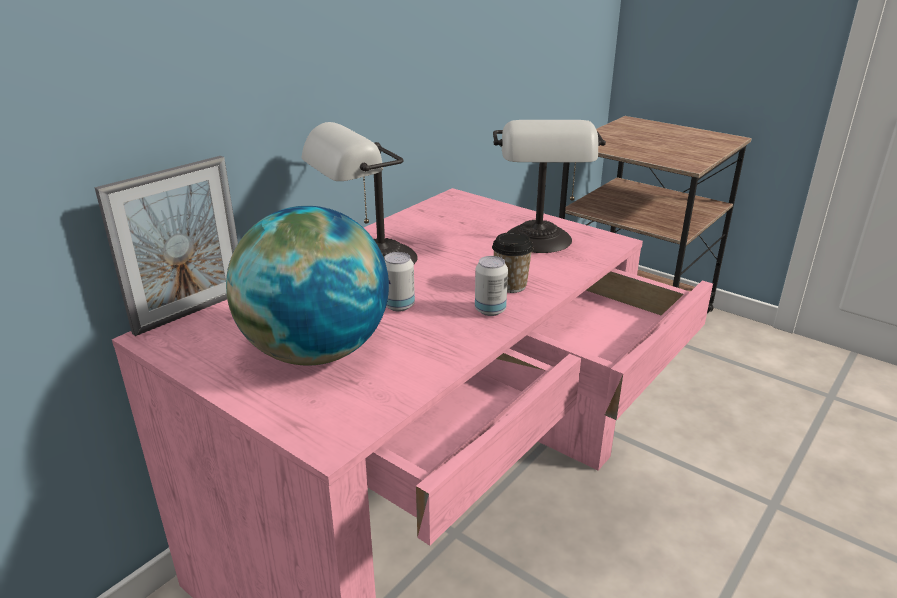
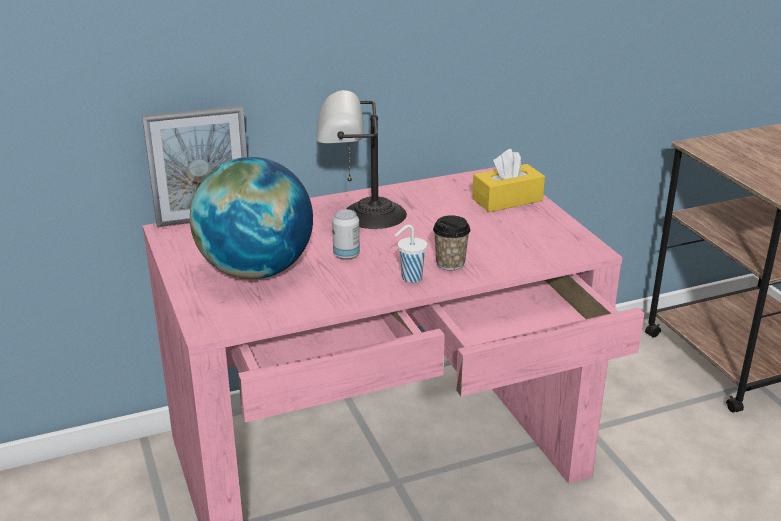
camera: 30 degrees right, 0 degrees up
(490, 216) = (507, 200): none -> yellow tissue box
(490, 310) = (410, 278): can -> white cup
(541, 245) = (521, 237): table lamp -> none

